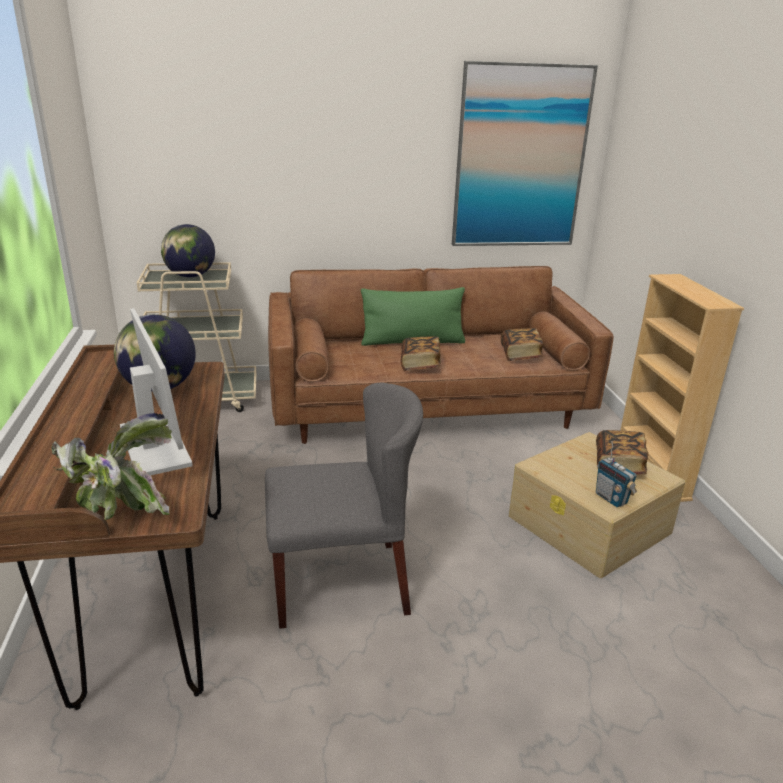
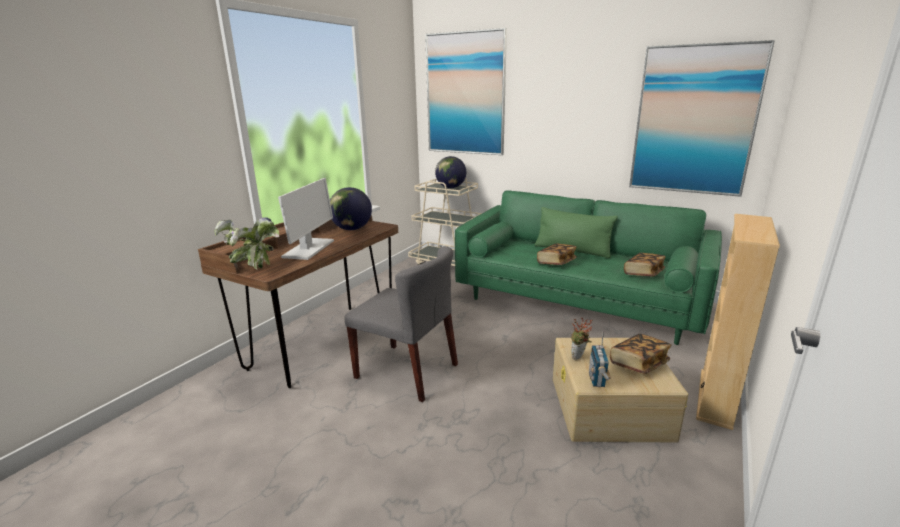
camera: 40 degrees right, 5 degrees down
(190, 118) = (465, 94): none -> picture
(426, 406) = (578, 301): brown sofa -> green sofa
(566, 480) = (578, 358): none -> potted plant

